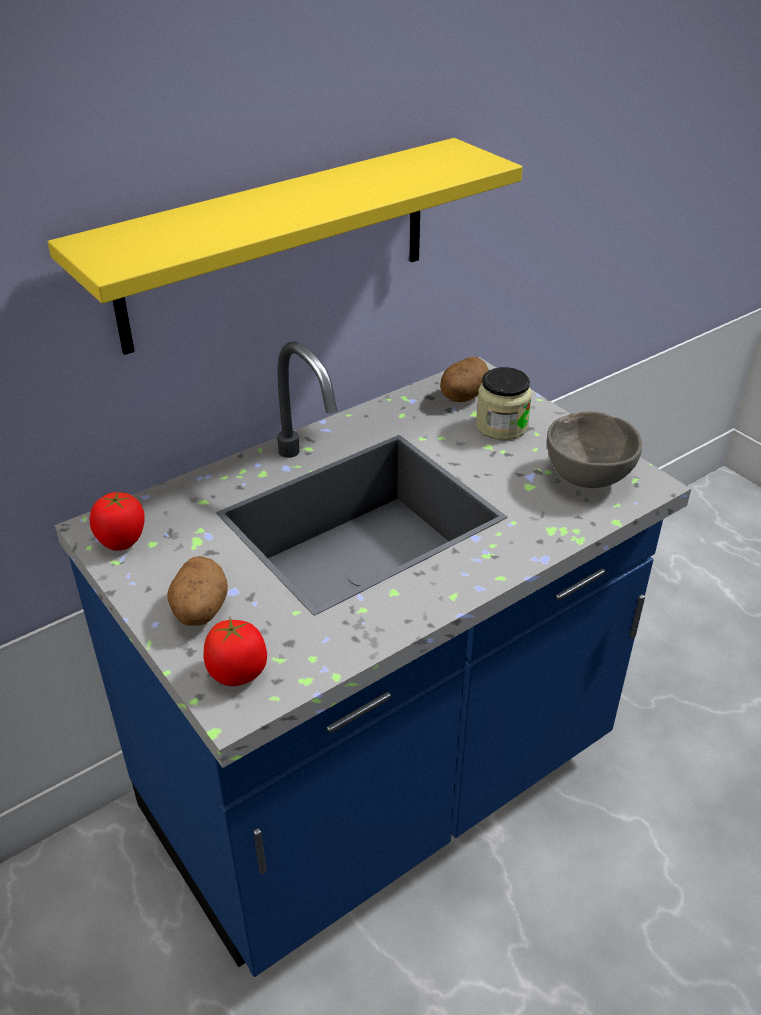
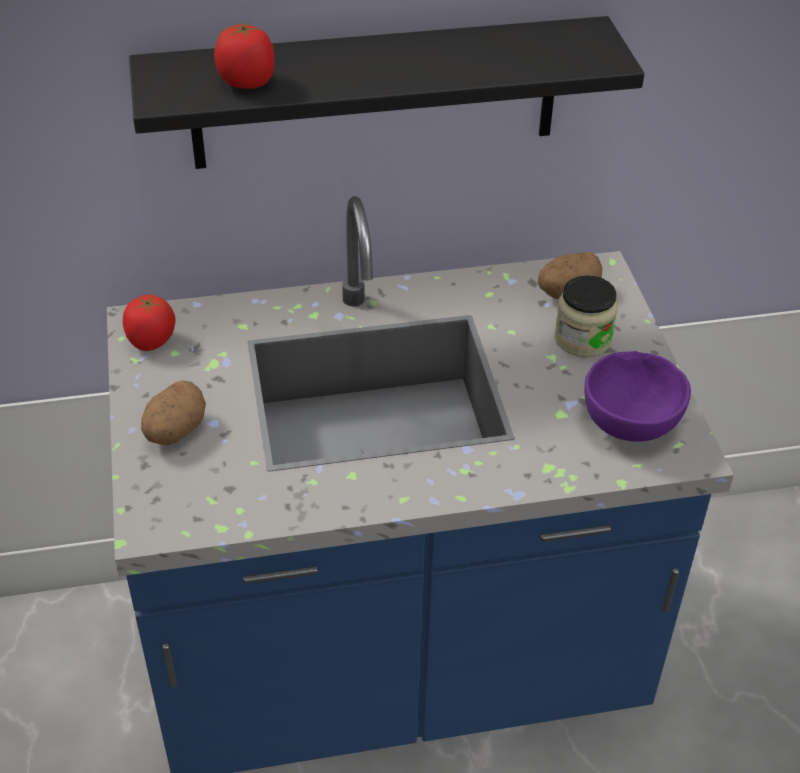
camera: 25 degrees right, 5 degrees up
(238, 673) = (170, 499): tomato -> tomato (247, 82)
(277, 244) = (375, 94): yellow shelf -> black shelf
(588, 476) = (632, 424): grey bowl -> purple bowl

